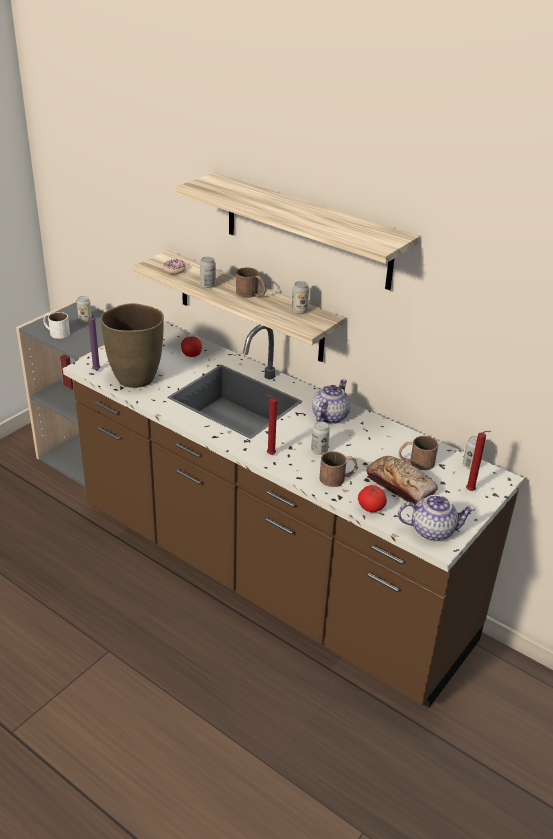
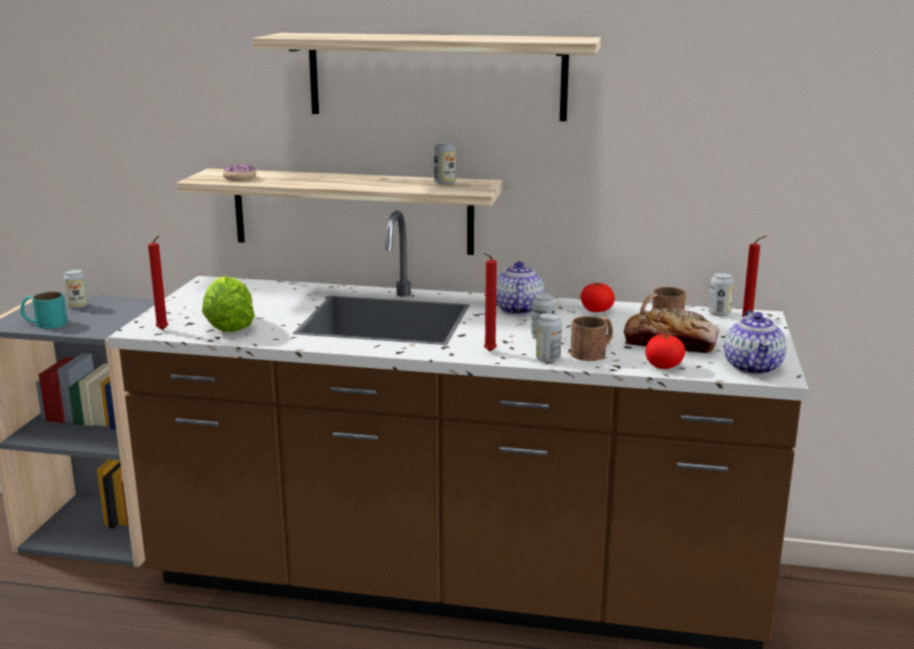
camera: 25 degrees left, 15 degrees down
(56, 332) = (44, 323): white mug -> turquoise mug
(96, 371) = (163, 330): purple candle -> red candle
(135, 378) = (228, 326): brown vase -> lettuce
(191, 354) = (281, 295): tomato -> tomato (597, 310)
(208, 285) = (302, 181): can -> can (548, 359)
(251, 294) = (367, 180): brown mug -> none
(433, 530) = (753, 367): teapot -> teapot turned 120 degrees clockwise

